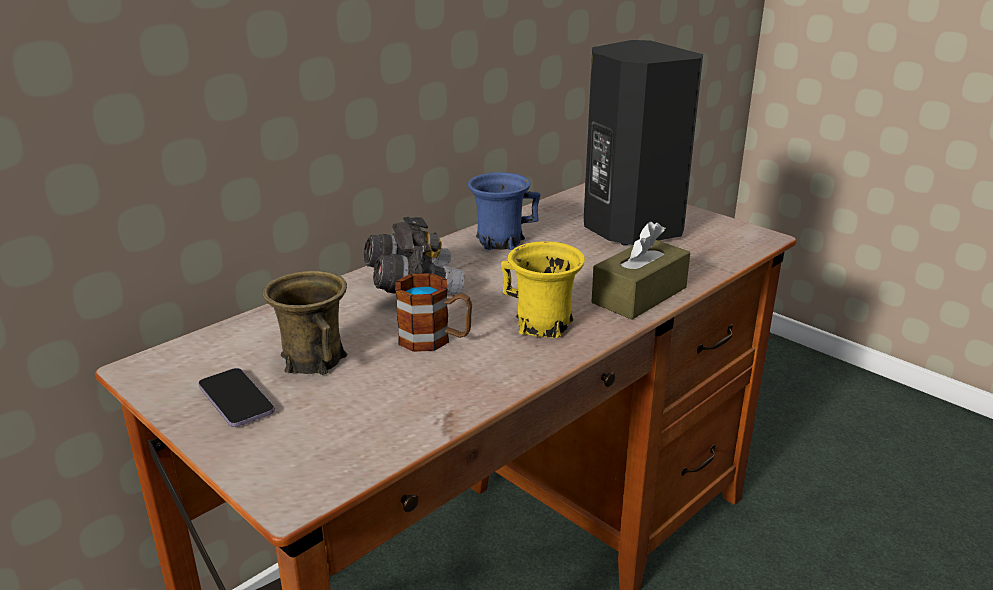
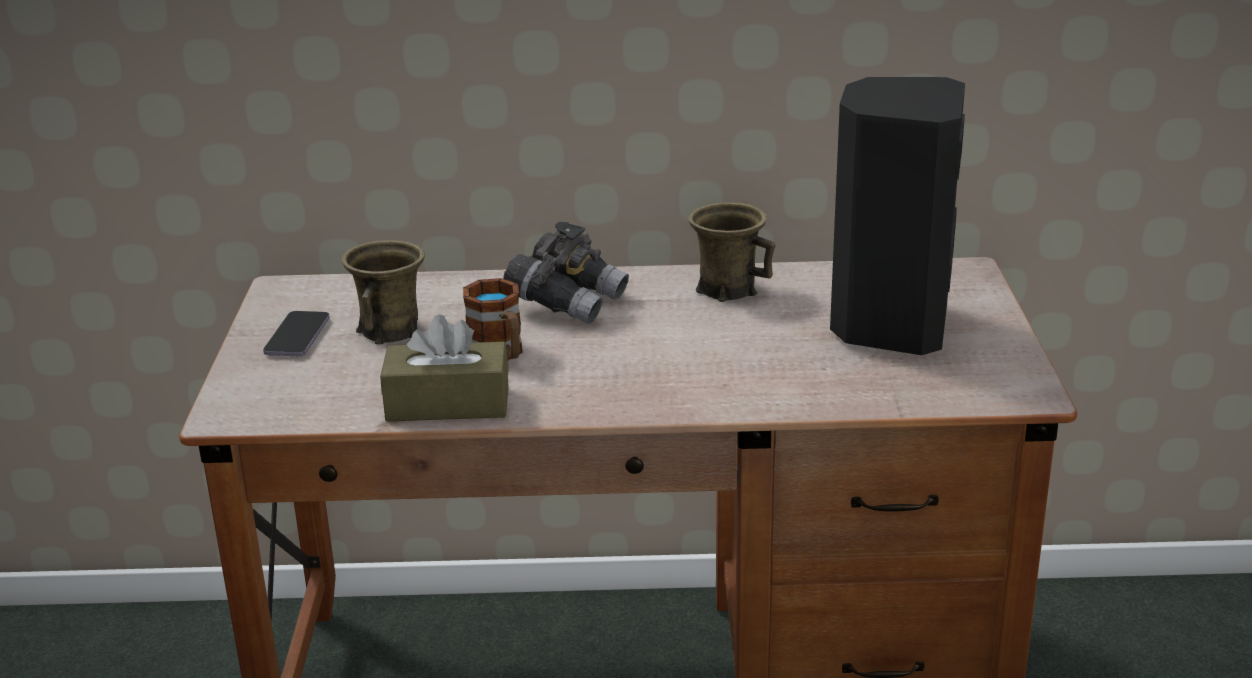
camera: 45 degrees right, 0 degrees up
(499, 241) = (728, 289): blue mug -> brown mug
(543, 325) = (607, 381): yellow mug -> none
(639, 295) = (750, 394): brown tissue box -> brown tissue box (448, 404)

